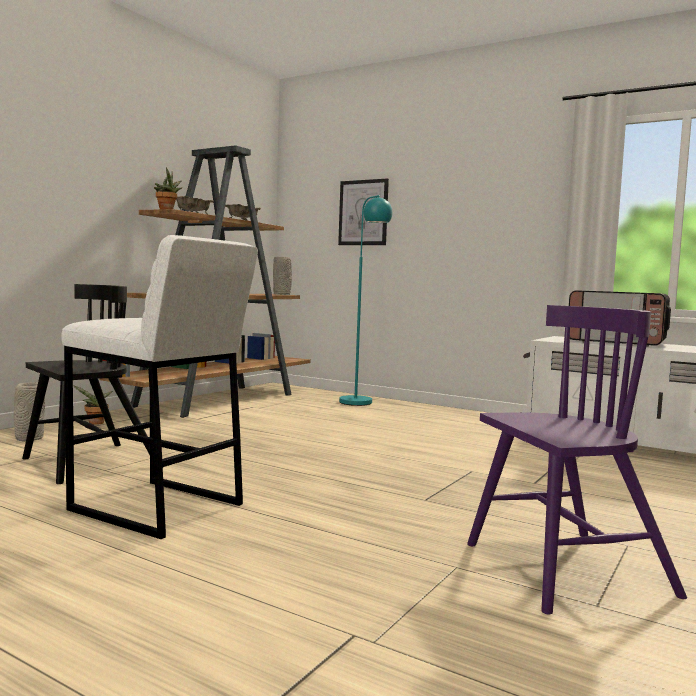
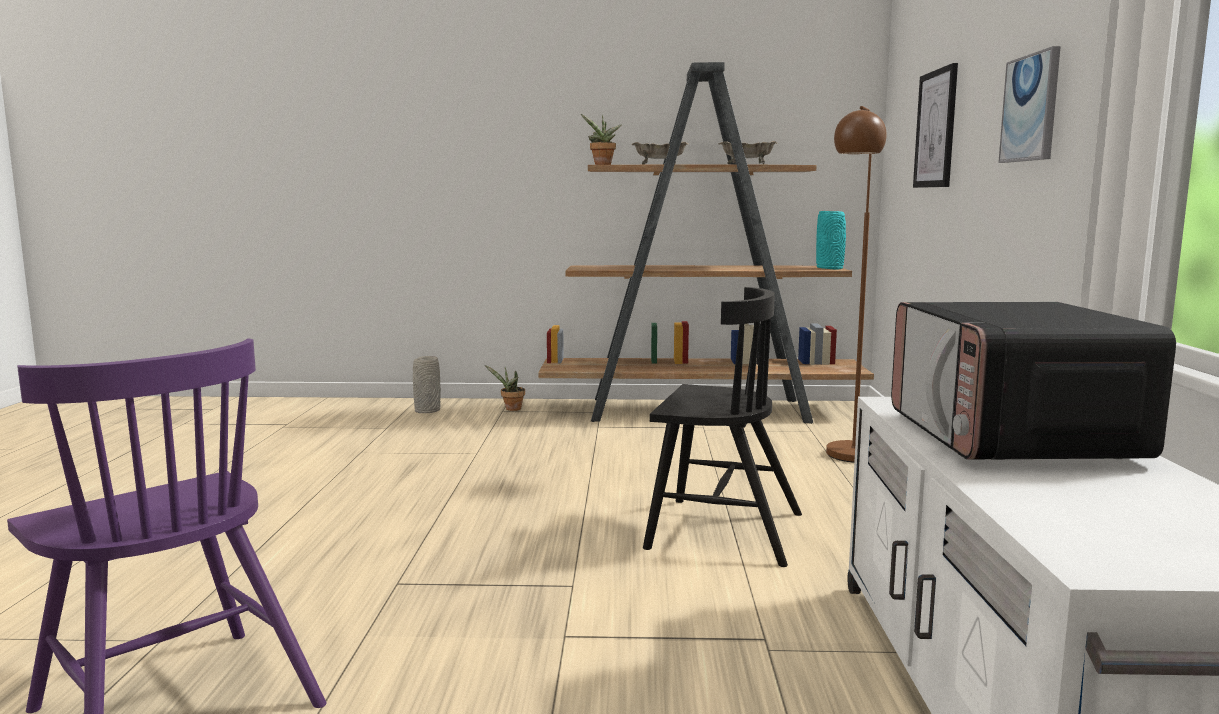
camera: 60 degrees right, 5 degrees up
(83, 463) = (372, 442): black chair -> black chair (715, 529)
(159, 508) = (267, 494): white stool -> none
(282, 294) = (830, 268): grey vase -> turquoise vase
(361, 404) = (850, 459): turquoise floor lamp -> brown floor lamp
(477, 209) = (1031, 108): none -> picture

